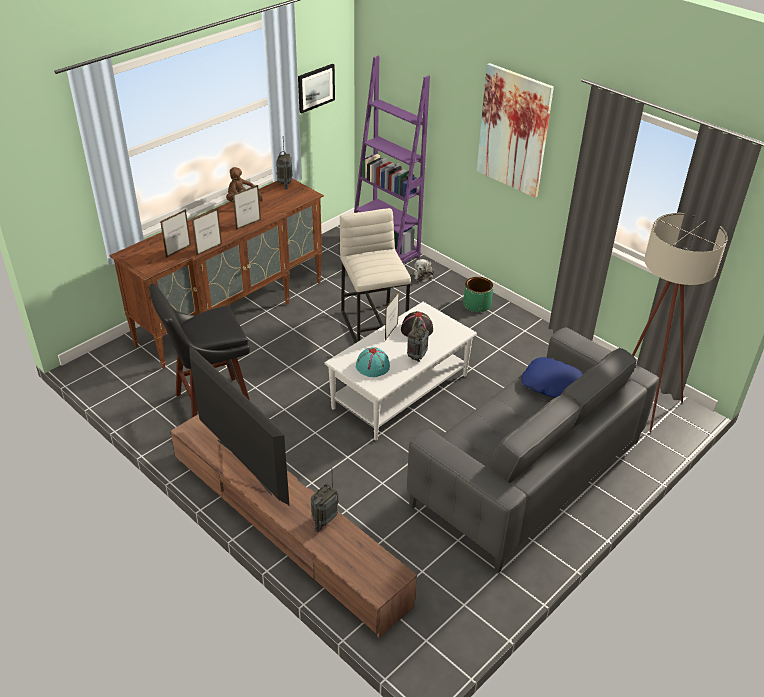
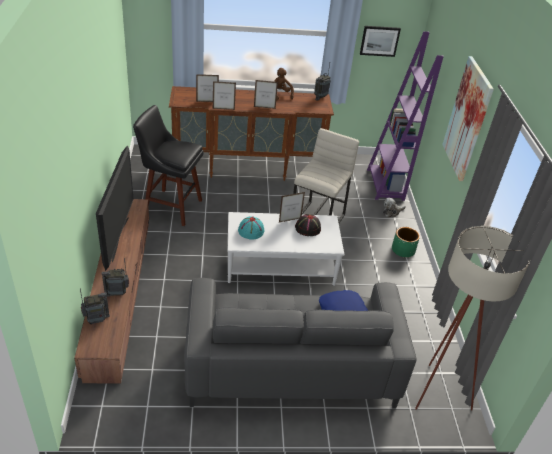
camera: 40 degrees right, 0 degrees up
(417, 357) = (284, 243): radio -> radio (96, 320)

